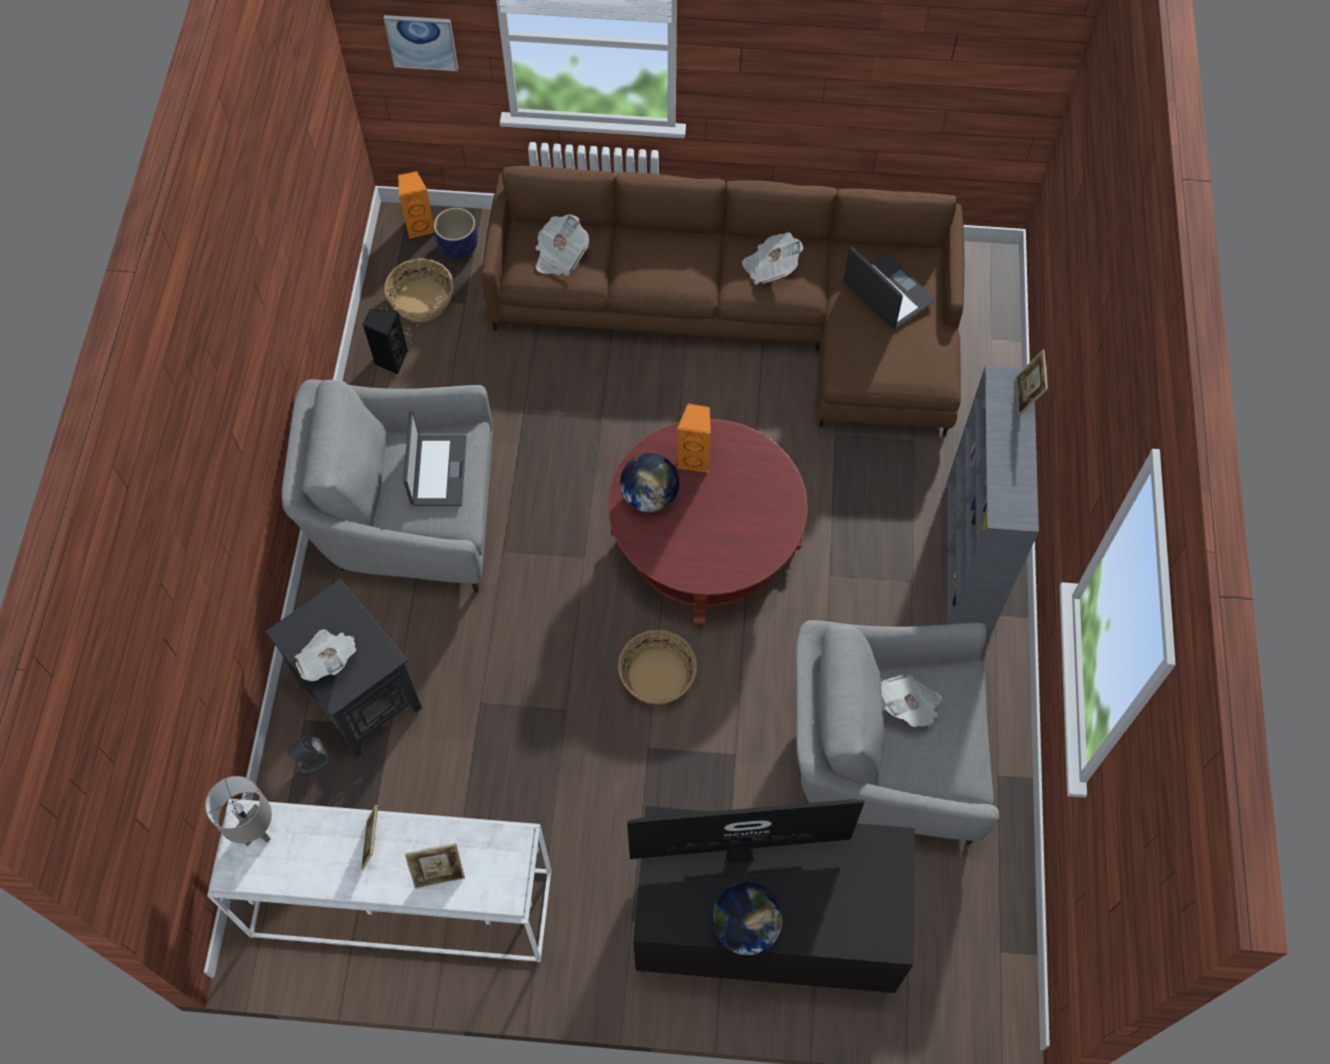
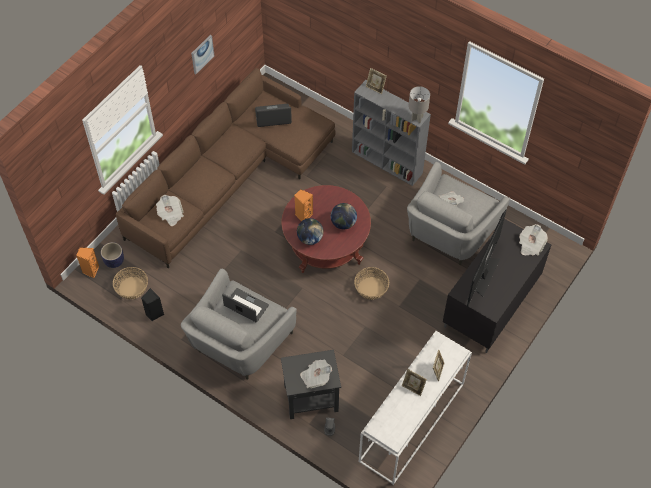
camera: 60 degrees left, 5 degrees down
(256, 832) = (383, 426): grey table lamp -> grey table lamp (417, 118)
(421, 42) = (67, 186): picture -> picture (202, 54)
(745, 926) = (510, 286): globe -> globe (343, 223)
(770, 267) = (232, 147): newspaper -> newspaper (530, 245)

